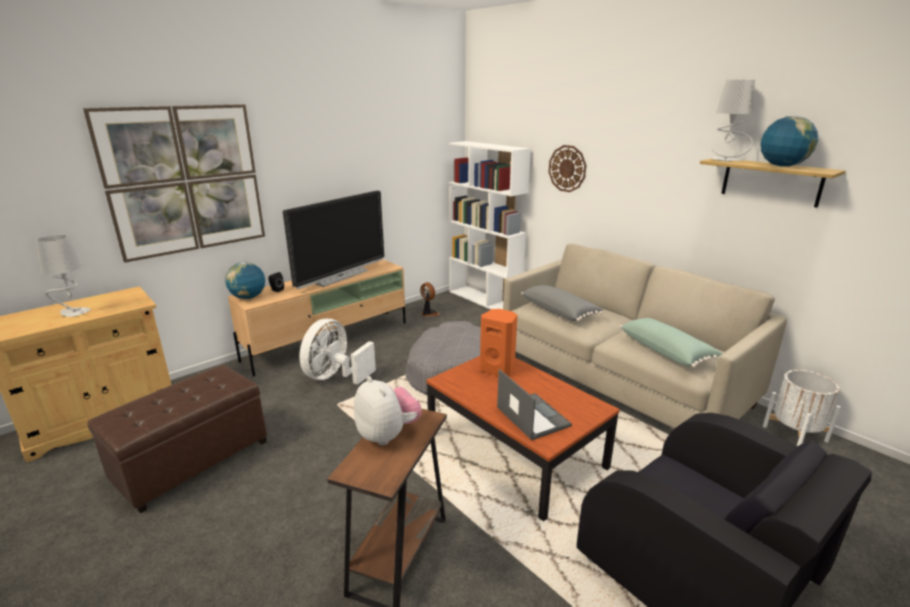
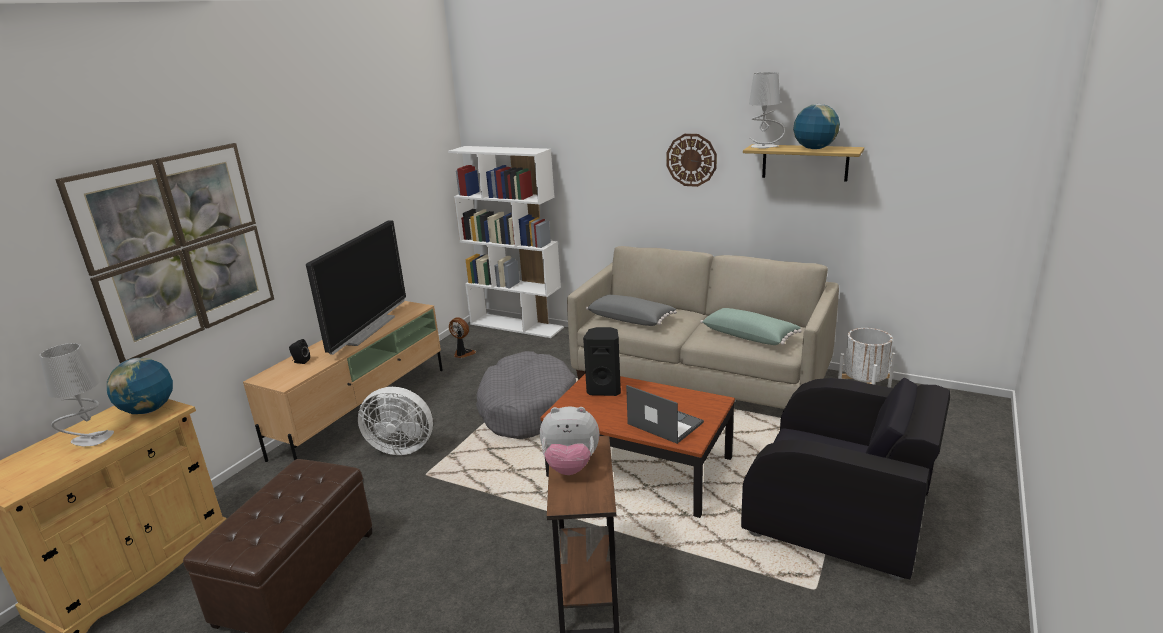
camera: 20 degrees left, 0 degrees up
(248, 297) = (273, 377): globe -> globe (148, 410)
(335, 376) = (401, 447): white fan -> white fan turned 90 degrees counterclockwise
(388, 435) = (570, 466): plush toy -> plush toy turned 150 degrees clockwise
(498, 369) = (604, 389): orange speaker -> black speaker
(567, 168) = (597, 167): wall clock -> wall clock (691, 160)

